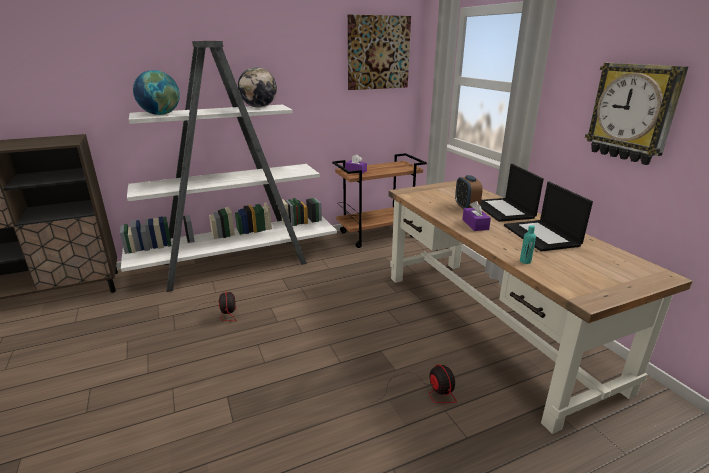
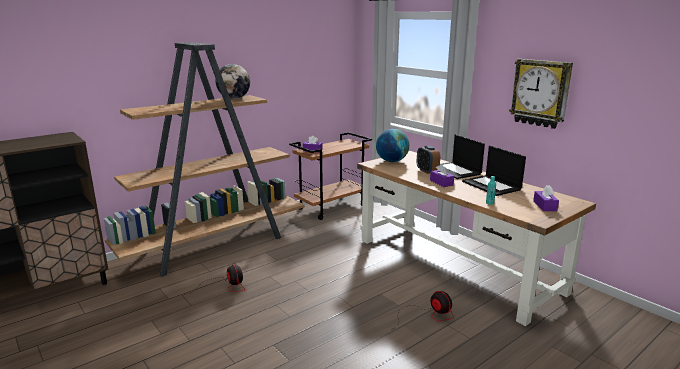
camera: 15 degrees left, 5 degrees down
(160, 114) = (154, 109): globe -> globe (391, 161)
(238, 263) = (215, 245): white bookcase -> brown bookcase
(378, 53) = (323, 47): picture -> none
(606, 275) = (544, 206): none -> purple tissue box

